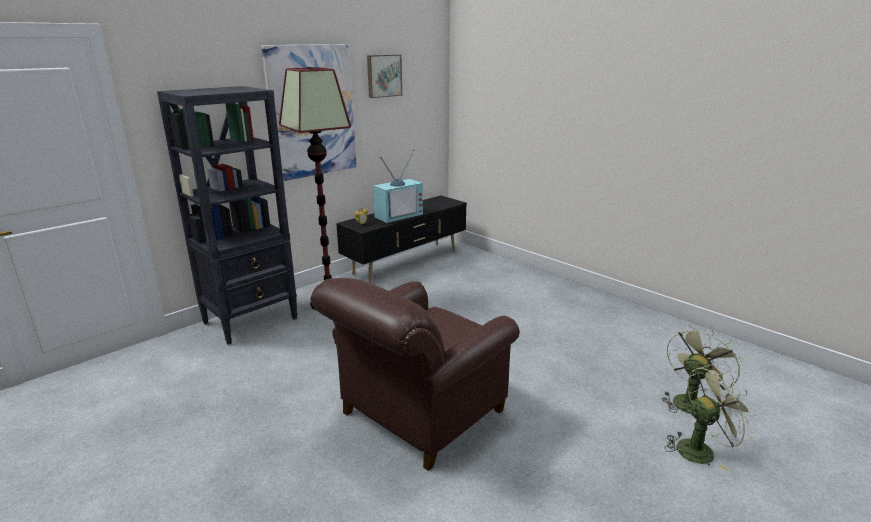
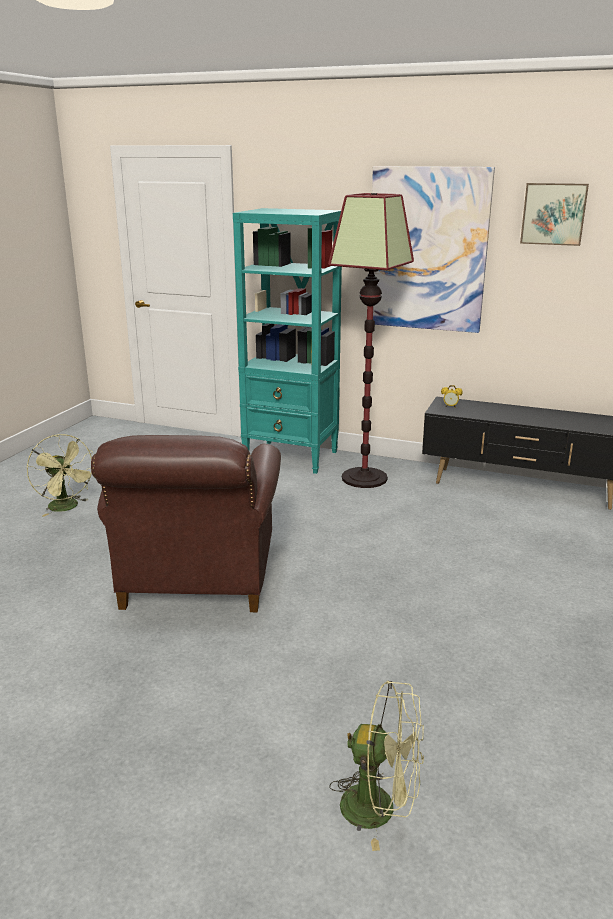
camera: 65 degrees right, 0 degrees up
(251, 320) = (292, 457): black bookcase -> turquoise bookcase
(398, 215) = (513, 414): television -> none
(417, 415) = (197, 580): brown armchair -> brown armchair turned 105 degrees counterclockwise
(700, 449) = (253, 823): green fan -> green fan (67, 508)

